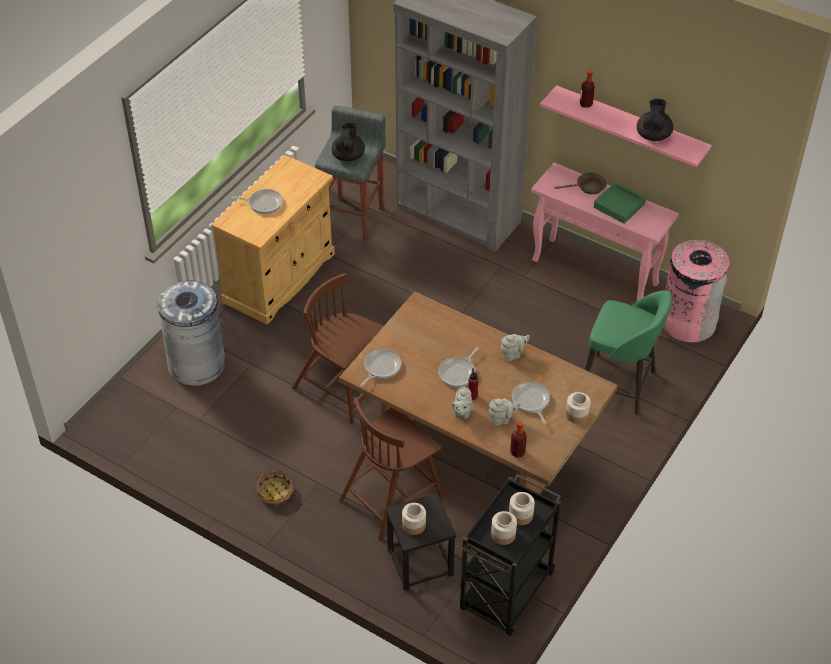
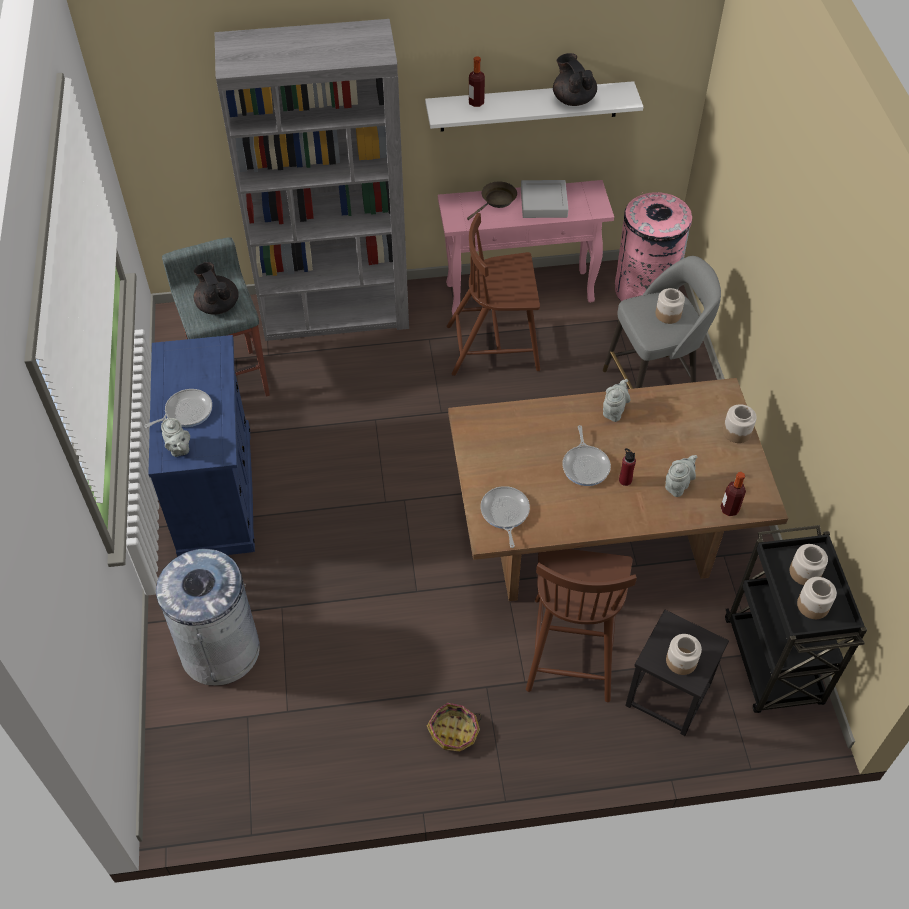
camera: 40 degrees left, 5 degrees up
(279, 278) = (216, 491): beige cabinet -> blue cabinet
(342, 388) = (404, 566): brown chair -> brown chair (495, 347)
(462, 413) = (635, 505): grey teapot -> grey teapot (179, 449)
(531, 401) = (683, 448): frying pan -> none
(619, 206) = (543, 203): green tray -> grey tray
(619, 385) = (652, 386): green stool -> grey stool
(629, 325) = (667, 314): none -> jar
(630, 127) = (529, 106): pink shelf -> white shelf

